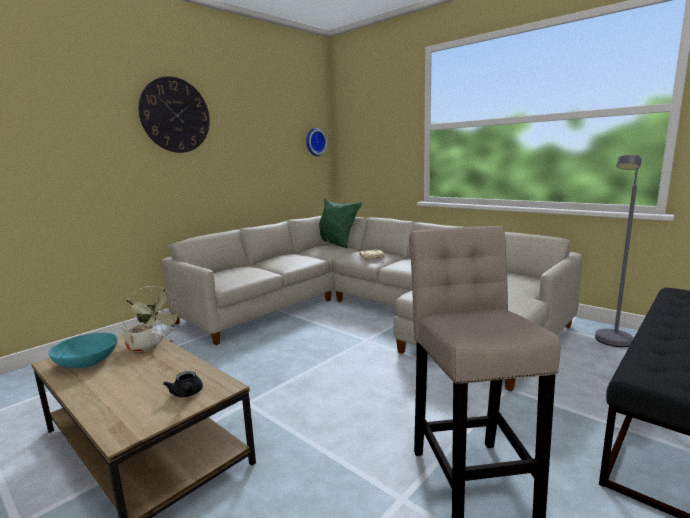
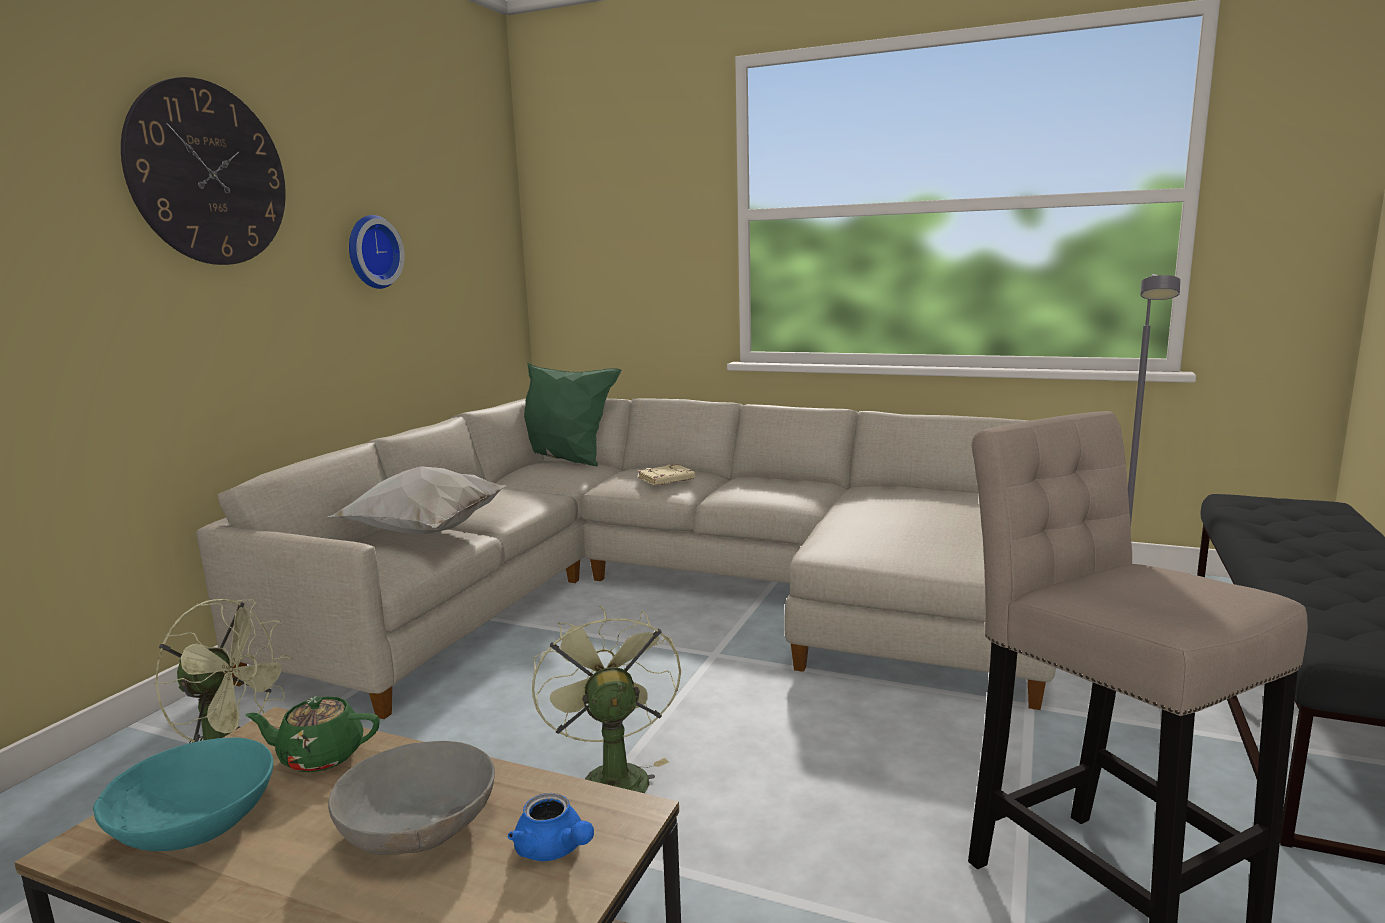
camera: 20 degrees left, 0 degrees up
(143, 346) = (320, 756): beige teapot -> green teapot
(151, 376) = (419, 826): none -> grey bowl
(187, 394) = (554, 850): black teapot -> blue teapot
(251, 270) = (424, 533): none -> white pillow
(283, 382) = (610, 776): none -> green fan
(314, 142) = (491, 240): wall clock -> wall clock (371, 252)

